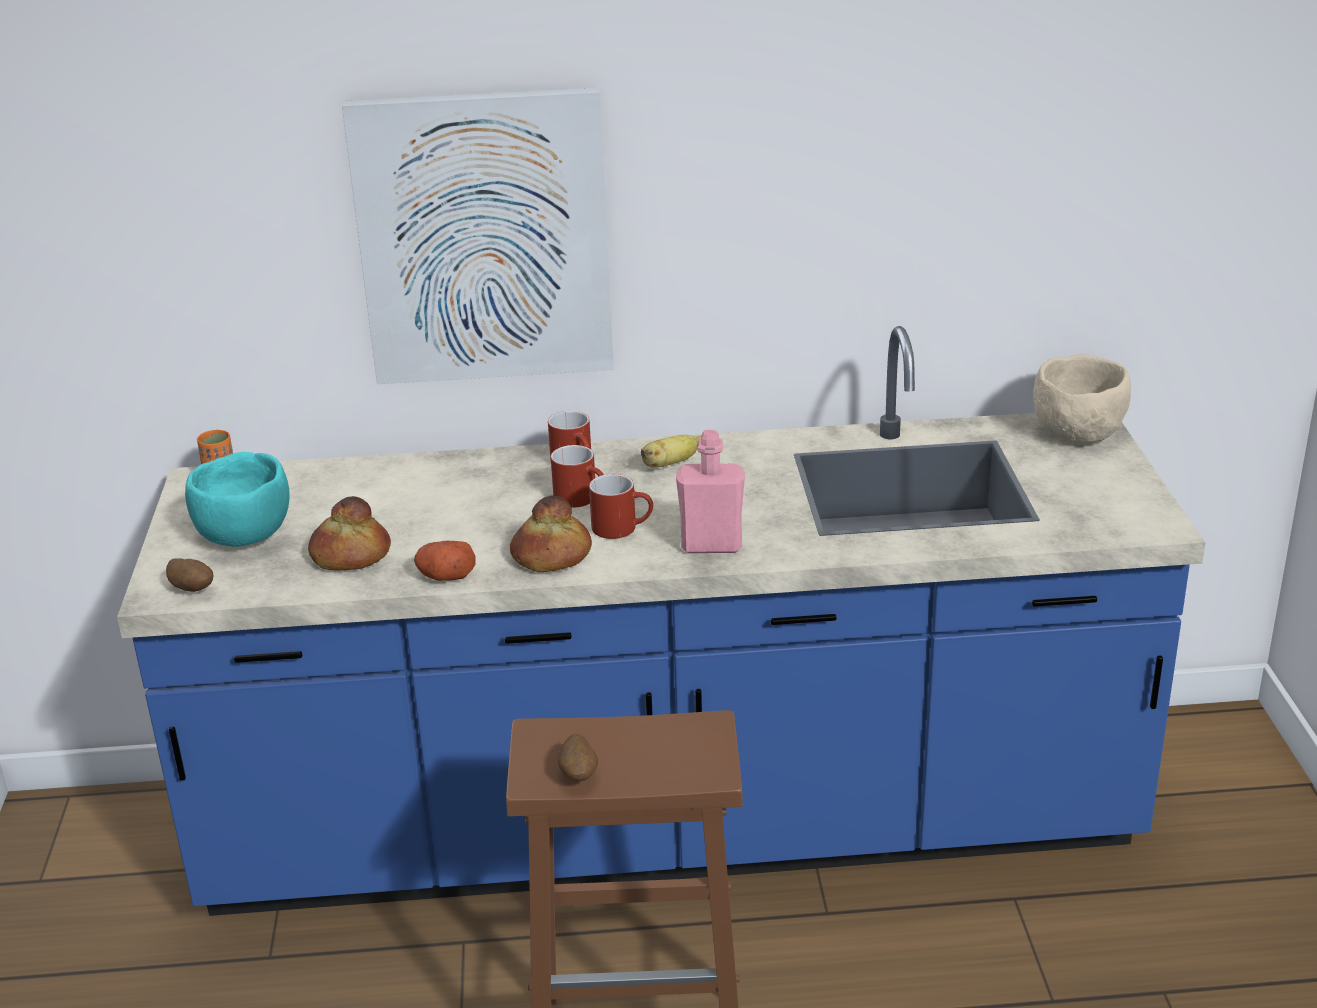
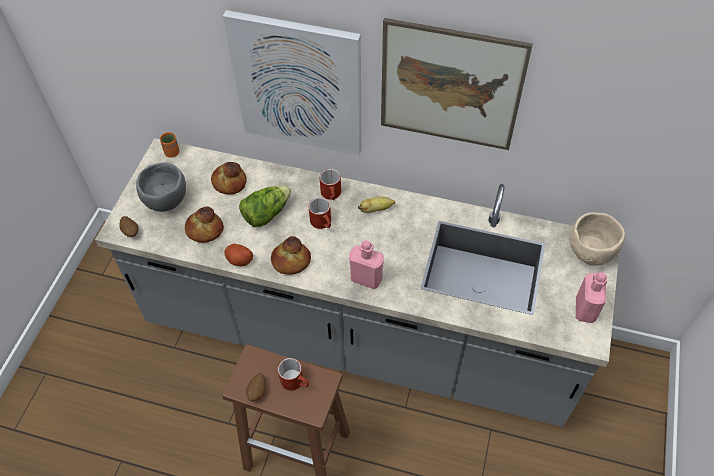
camera: 20 degrees right, 25 degrees up
(247, 536) = (167, 201): turquoise bowl -> grey bowl
(363, 490) = (229, 183): none -> bread
(462, 510) = (266, 213): none -> lettuce
(623, 528) = (332, 251): red mug -> red mug (296, 381)
(670, 831) = (358, 336): blue counter -> grey counter
(767, 159) = (450, 86): none -> picture
(1120, 495) = (585, 309): none -> pink bottle

